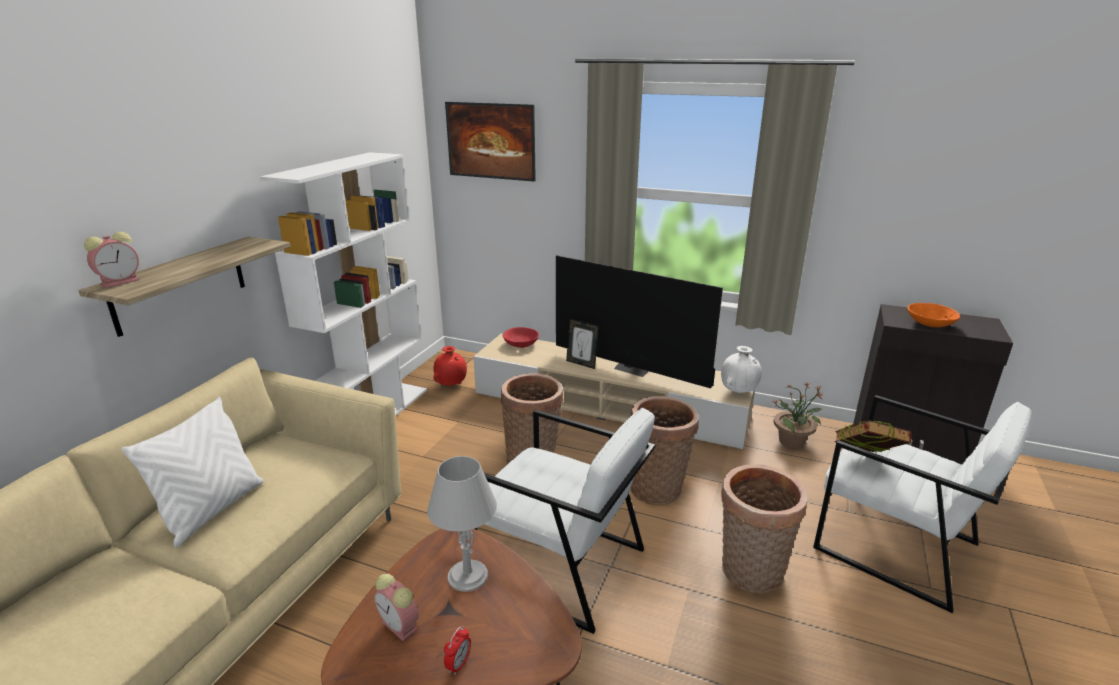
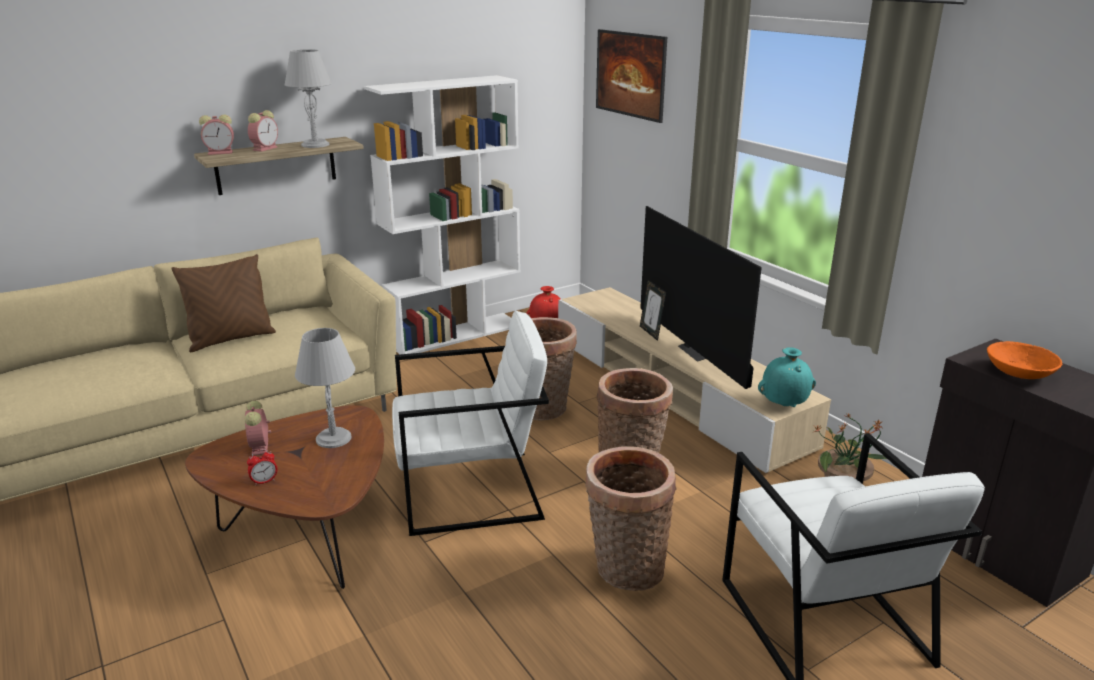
camera: 35 degrees right, 0 degrees up
(175, 266) = (265, 148): none -> alarm clock
(212, 510) = (231, 339): white pillow -> brown pillow
(233, 251) = (315, 145): none -> grey table lamp
(520, 344) = (615, 300): red bowl -> none
(561, 565) = (471, 491): white armchair -> white armchair turned 75 degrees counterclockwise
(738, 392) = (784, 405): white vase -> turquoise vase
(865, 461) = (788, 494): book -> none

